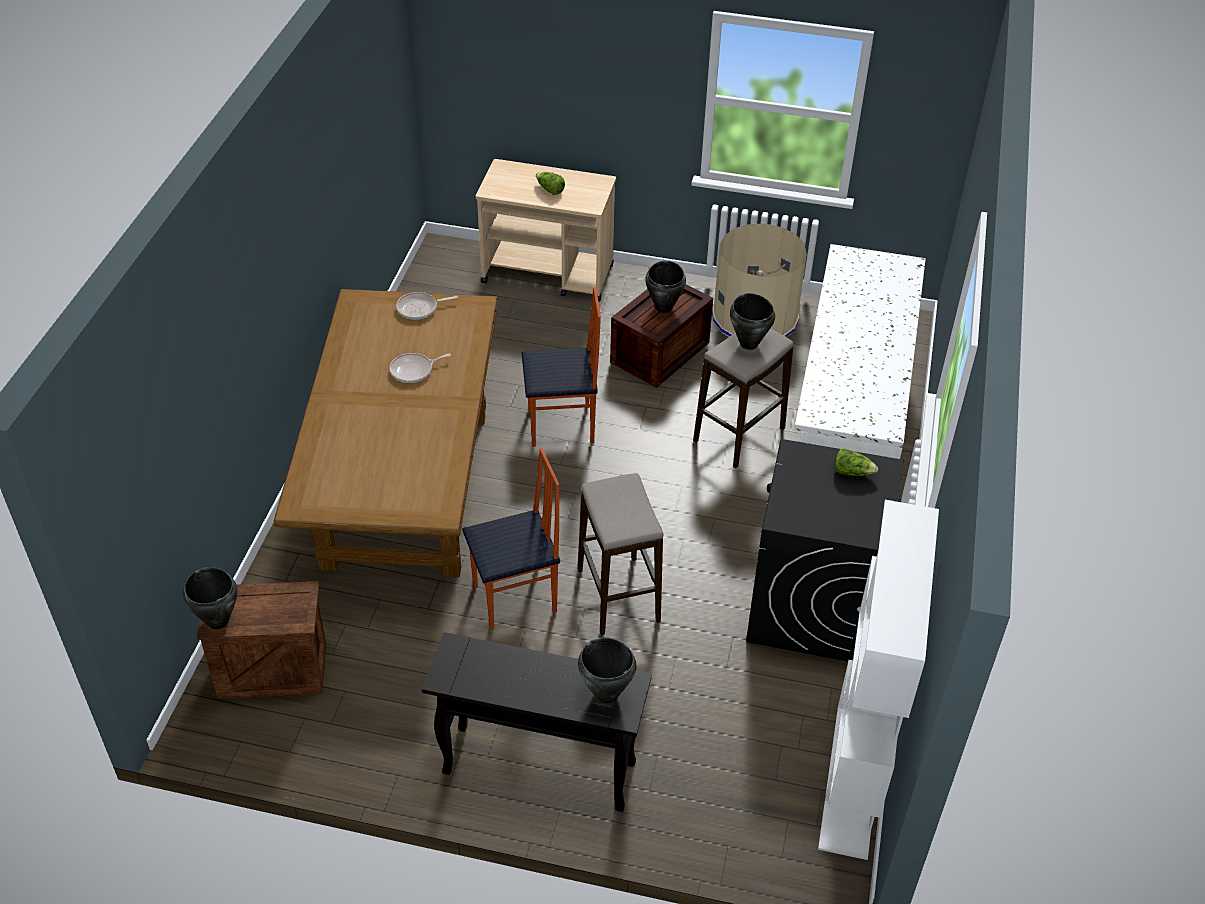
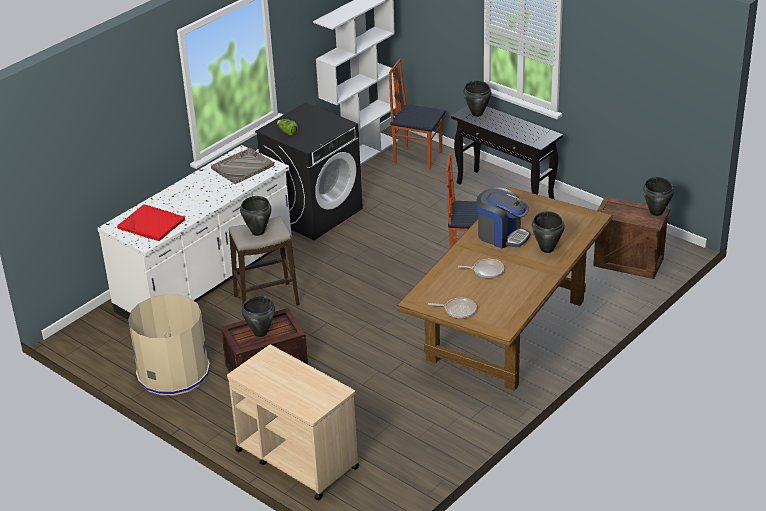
camera: 150 degrees left, 10 degrees down
(347, 428) = (547, 249): none -> black cooking pot
(421, 432) = (502, 235): none -> coffee machine
(550, 189) = (290, 378): lettuce -> none
(561, 427) = (377, 338): chair -> chair (417, 157)
(618, 595) = (413, 244): stool -> none
(854, 401) = (243, 167): none -> grey tray
(867, 279) = (151, 224): none -> red tray

